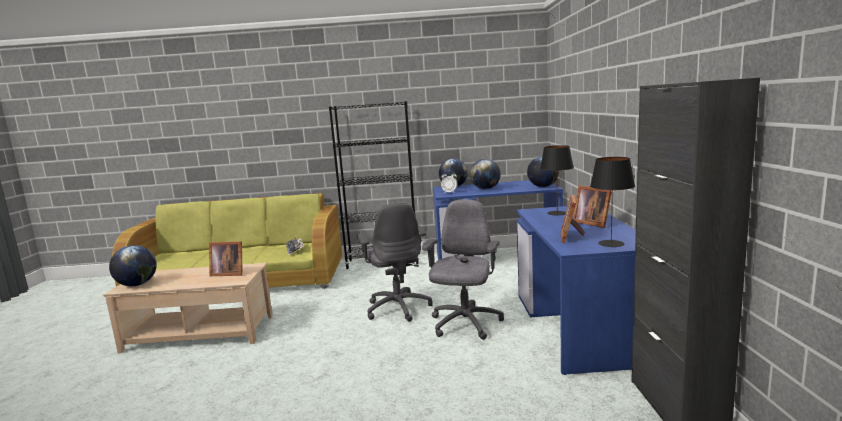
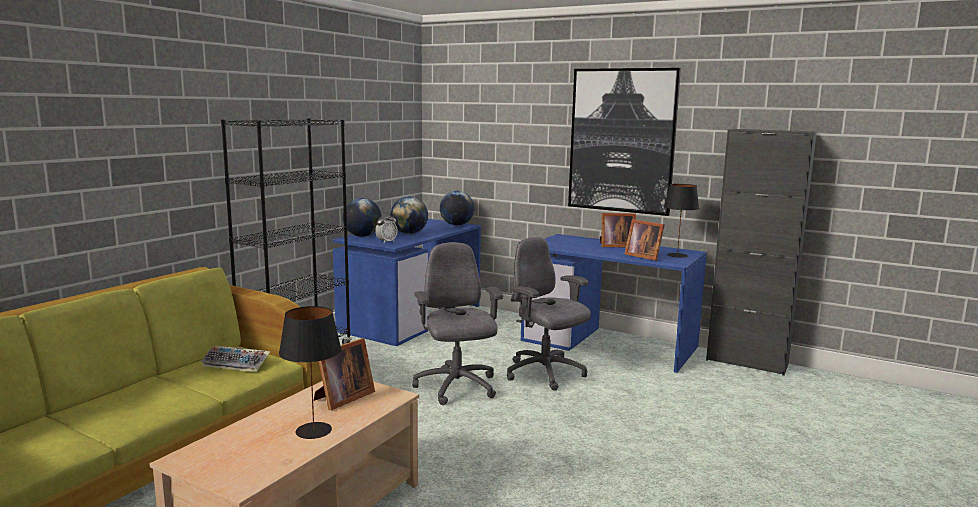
camera: 60 degrees left, 0 degrees up
(137, 285) = (247, 468): globe -> none
(398, 308) = (456, 387): grey office chair -> grey office chair turned 120 degrees counterclockwise
(557, 213) = (565, 243): black table lamp -> black table lamp (313, 430)
(621, 105) = (622, 141): none -> picture

